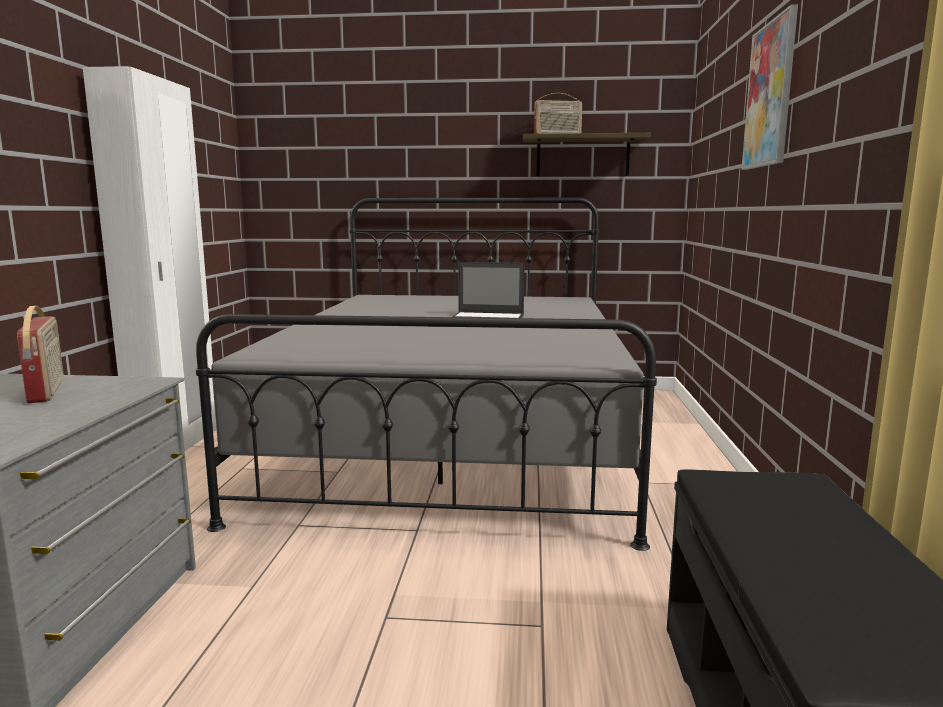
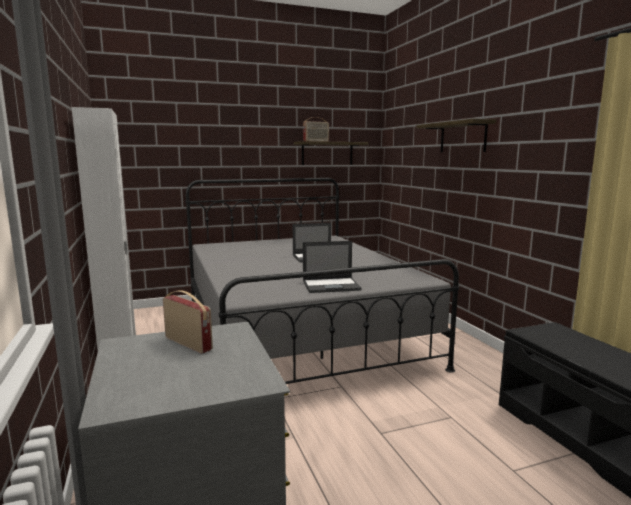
camera: 25 degrees left, 0 degrees up
(423, 353) = (331, 285): none -> laptop
(770, 95) = (462, 137): picture -> shelf

